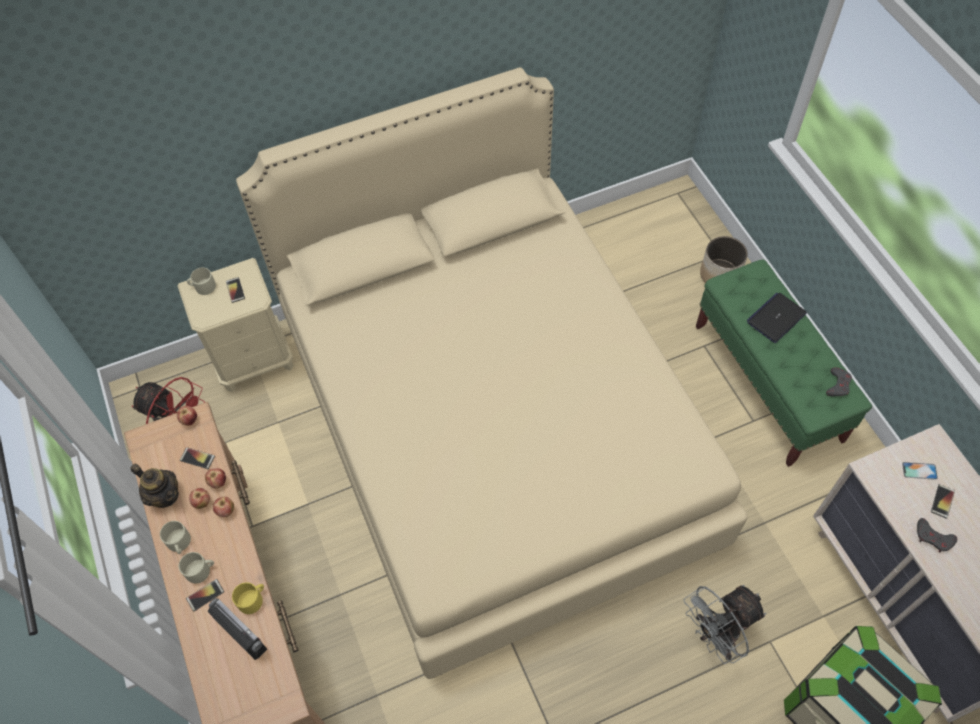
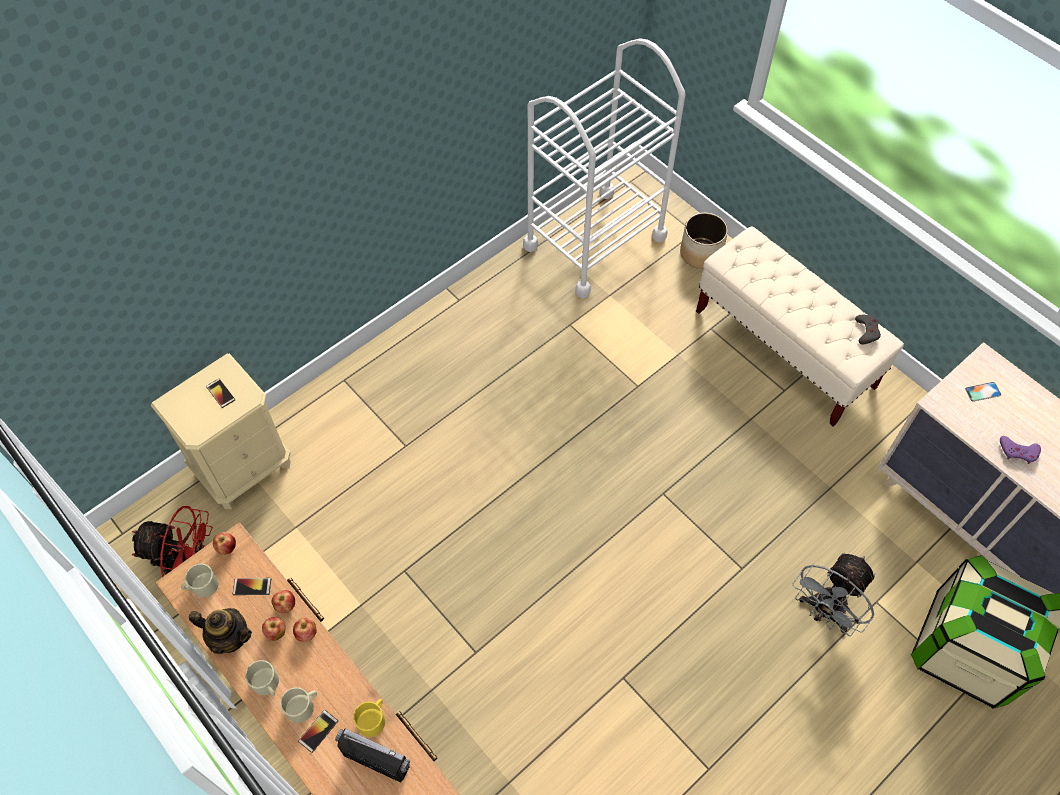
camera: 20 degrees left, 0 degrees up
(202, 286) = (181, 399): beige mug -> beige mug (201, 586)
(492, 428) = (529, 470): beige bed -> none
(624, 240) = (594, 241): none -> white cart
(767, 383) = (784, 349): green bench -> beige bench
(776, 318) = (785, 281): laptop -> none
(933, 537) = (1018, 452): grey game controller -> purple game controller
(942, 501) = (1013, 415): phone -> none

